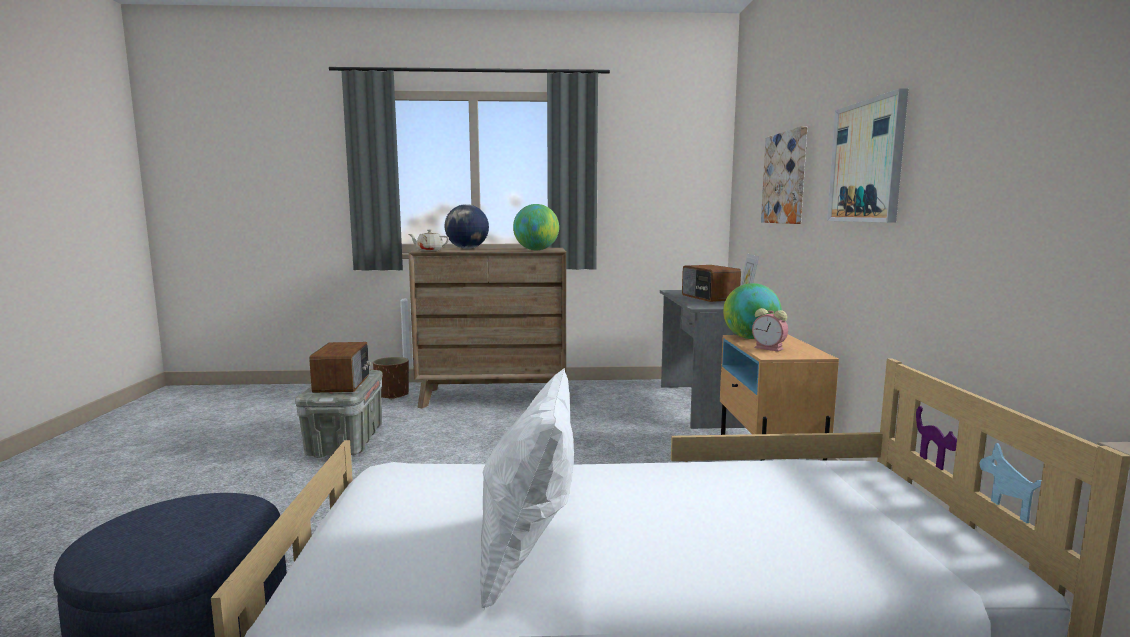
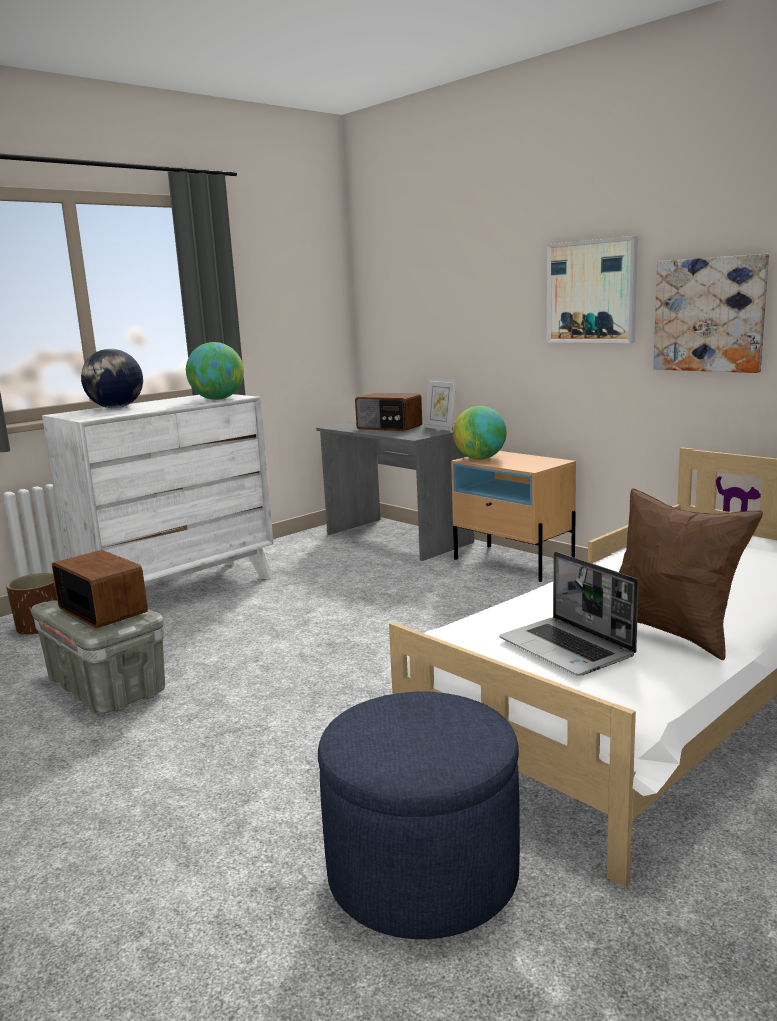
camera: 40 degrees left, 5 degrees up
(412, 522) = (568, 649): none -> laptop
(429, 250) = (92, 416): beige teapot -> none
(493, 397) = (178, 592): brown dresser -> white dresser
(529, 554) = (671, 631): white pillow -> brown pillow
(770, 348) = (516, 463): alarm clock -> none
(785, 178) = (464, 301): picture -> picture (709, 315)

